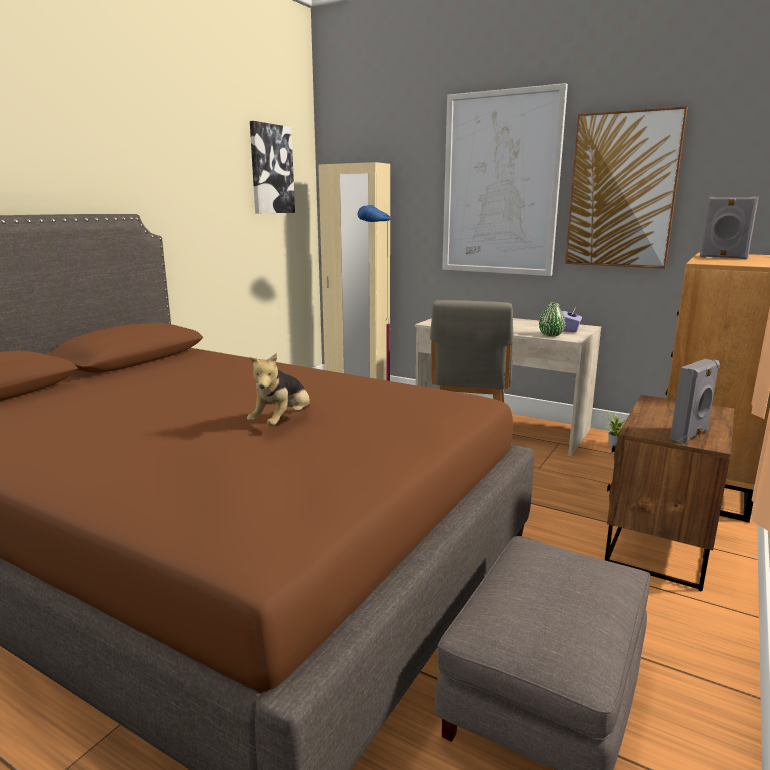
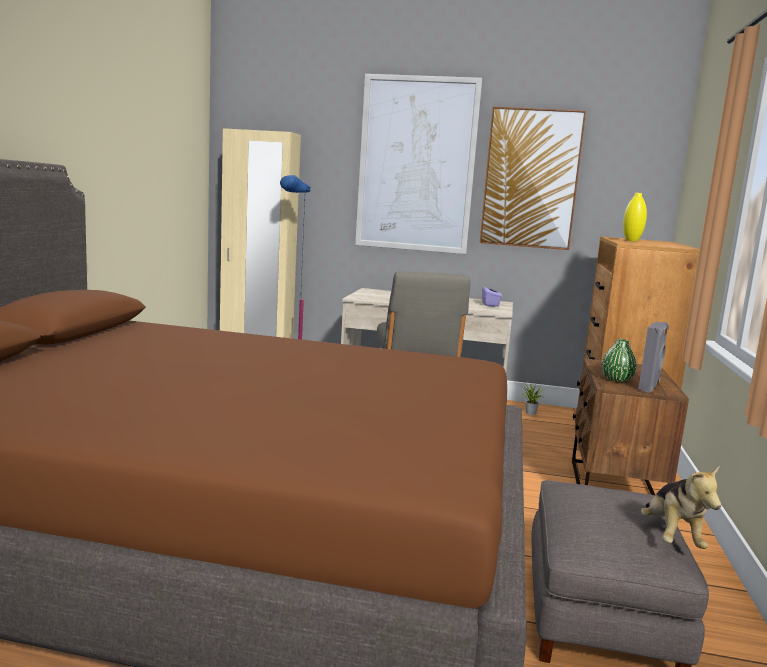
camera: 20 degrees left, 5 degrees down
(271, 169) = (173, 128): picture -> none
(283, 422) = (326, 384): plush toy -> plush toy (671, 537)
(551, 335) = (479, 308): green vase -> green vase (616, 380)
(723, 257) = (631, 240): grey speaker -> yellow vase

